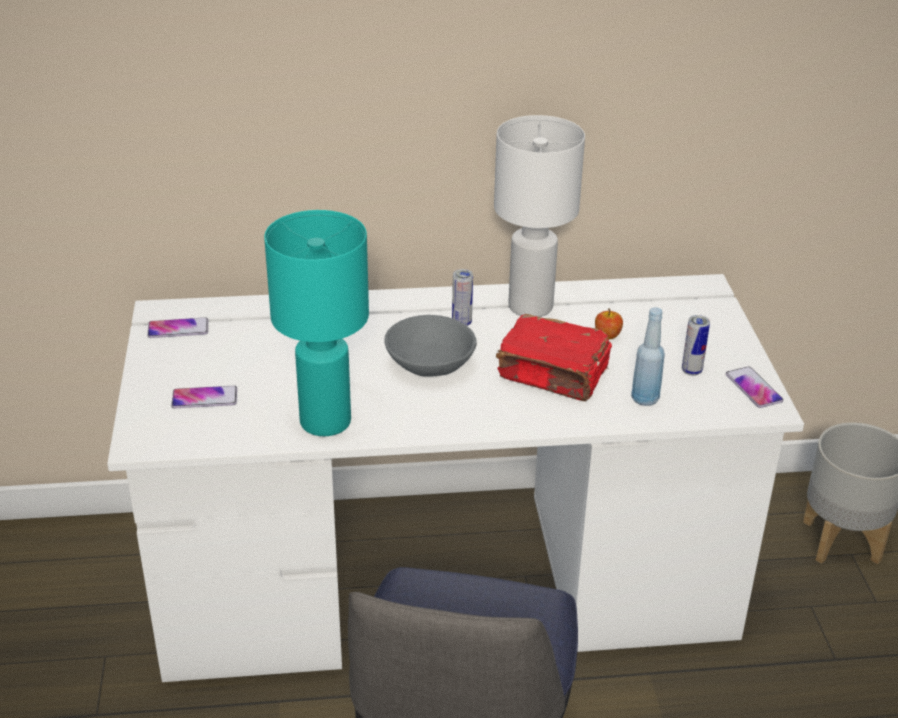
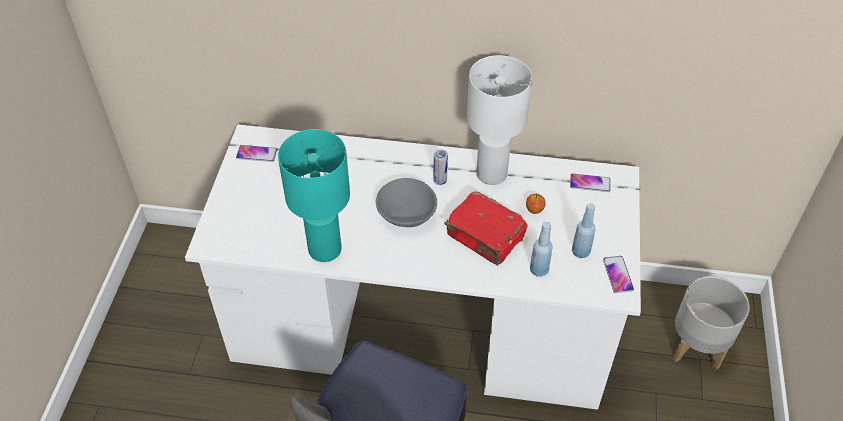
camera: 15 degrees right, 15 degrees up
(204, 398) = (256, 215): phone -> phone (590, 183)
(691, 371) = (580, 251): can -> blue bottle

